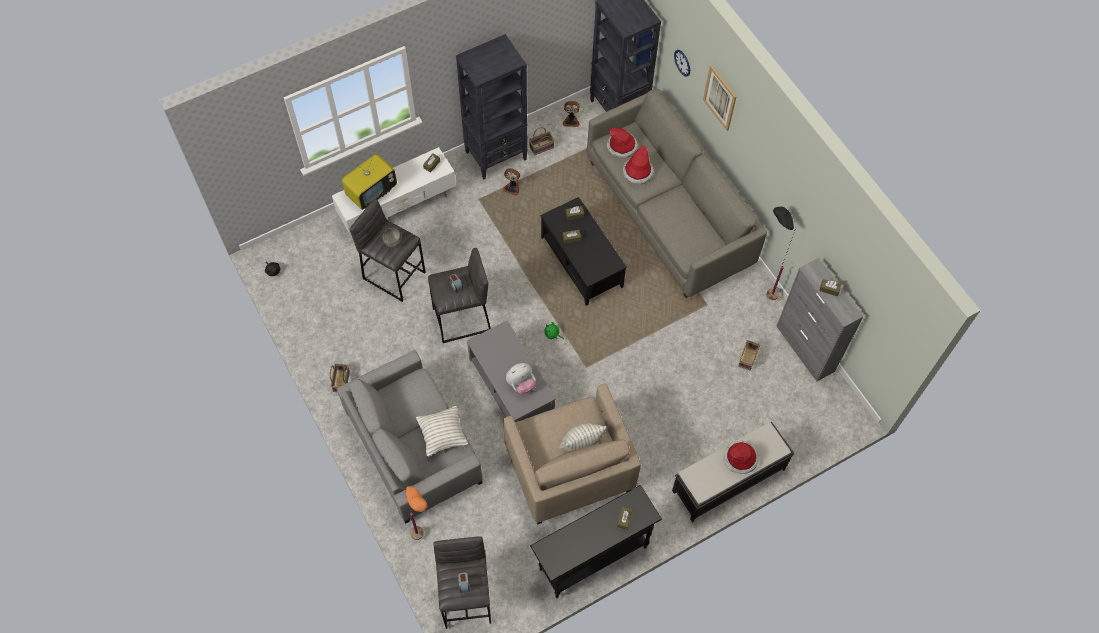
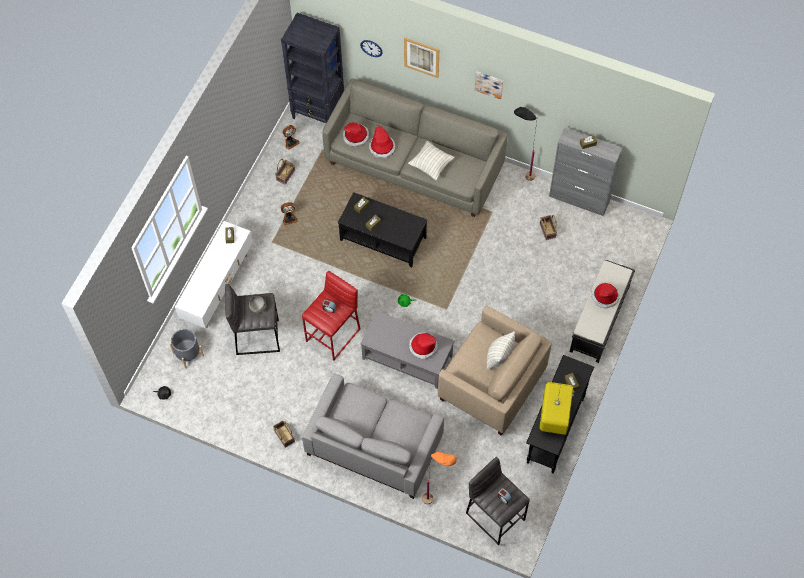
camera: 35 degrees left, 0 degrees up
(323, 250) = (188, 354): none -> grey planter
(372, 192) = (203, 285): television -> television (554, 415)
(442, 435) = (400, 417): pillow -> pillow (431, 165)
(462, 320) = (334, 335): grey stool -> red stool
(496, 155) = (258, 202): black bookcase -> none
(521, 384) = (423, 347): plush toy -> hat
(768, 164) = (489, 84): none -> picture

